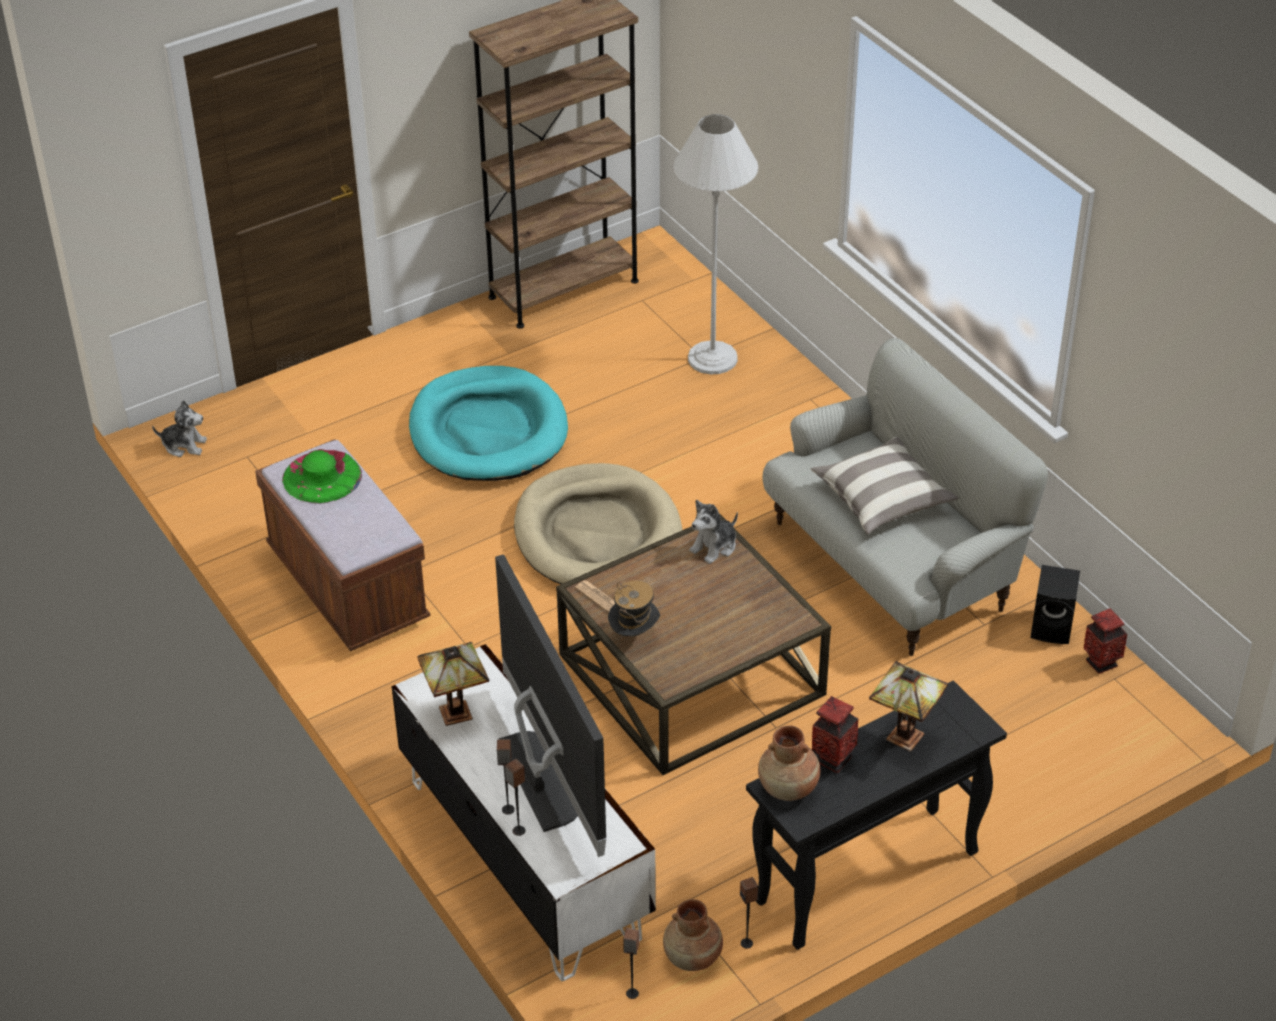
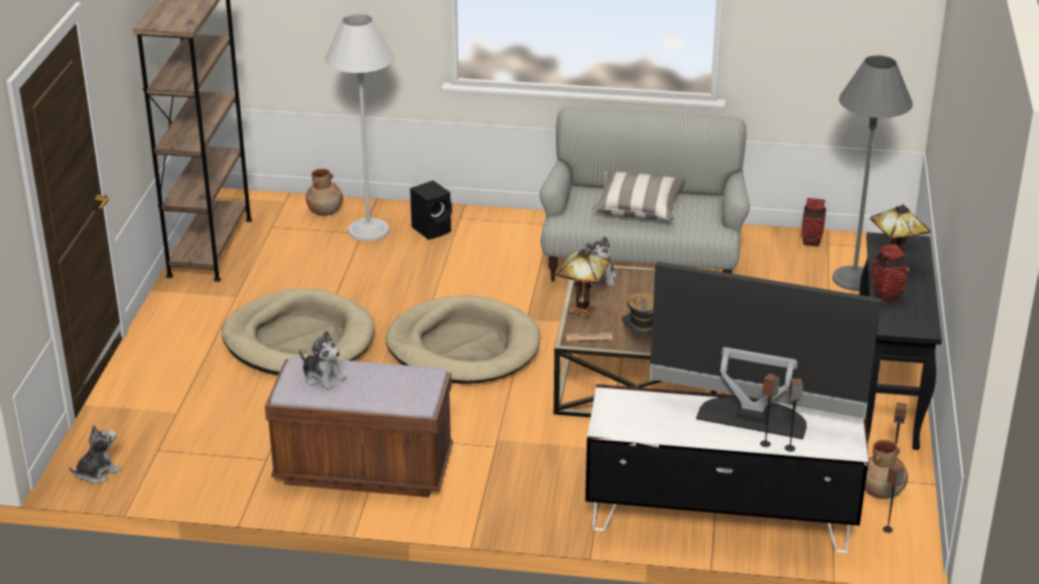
camera: 50 degrees left, 10 degrees down
(322, 476) = (323, 377): green hat -> plush toy
(457, 711) = (647, 422): table lamp -> table lamp (581, 308)
(488, 431) = (299, 340): turquoise dog bed -> beige dog bed
(788, 788) = (893, 321): brown vase -> brown vase (325, 211)
(1053, 627) = (764, 241): black speaker -> black speaker (432, 229)
(1068, 736) = (854, 279): none -> grey floor lamp

